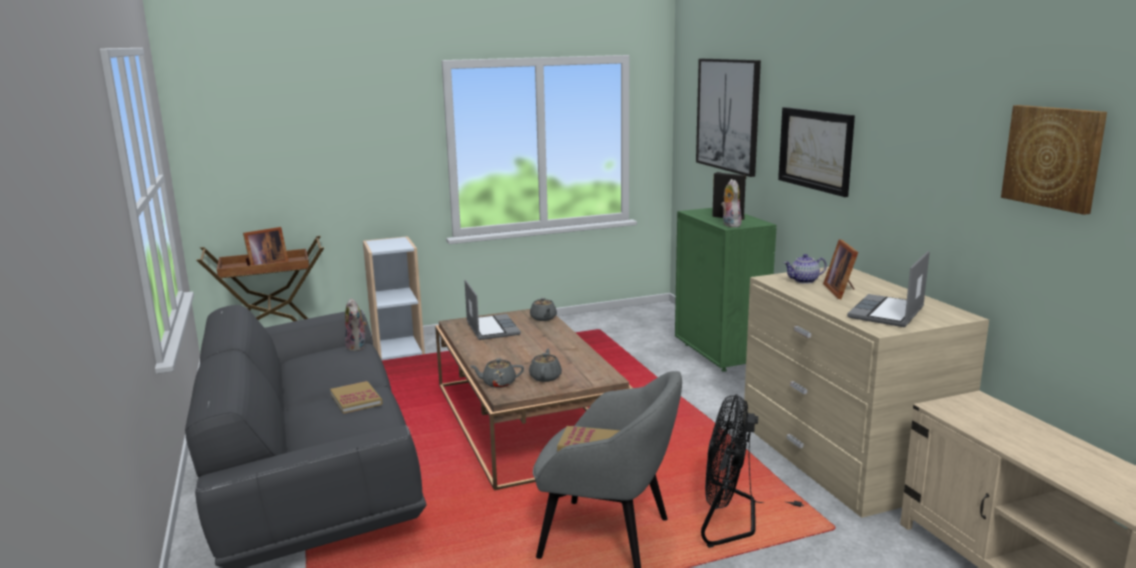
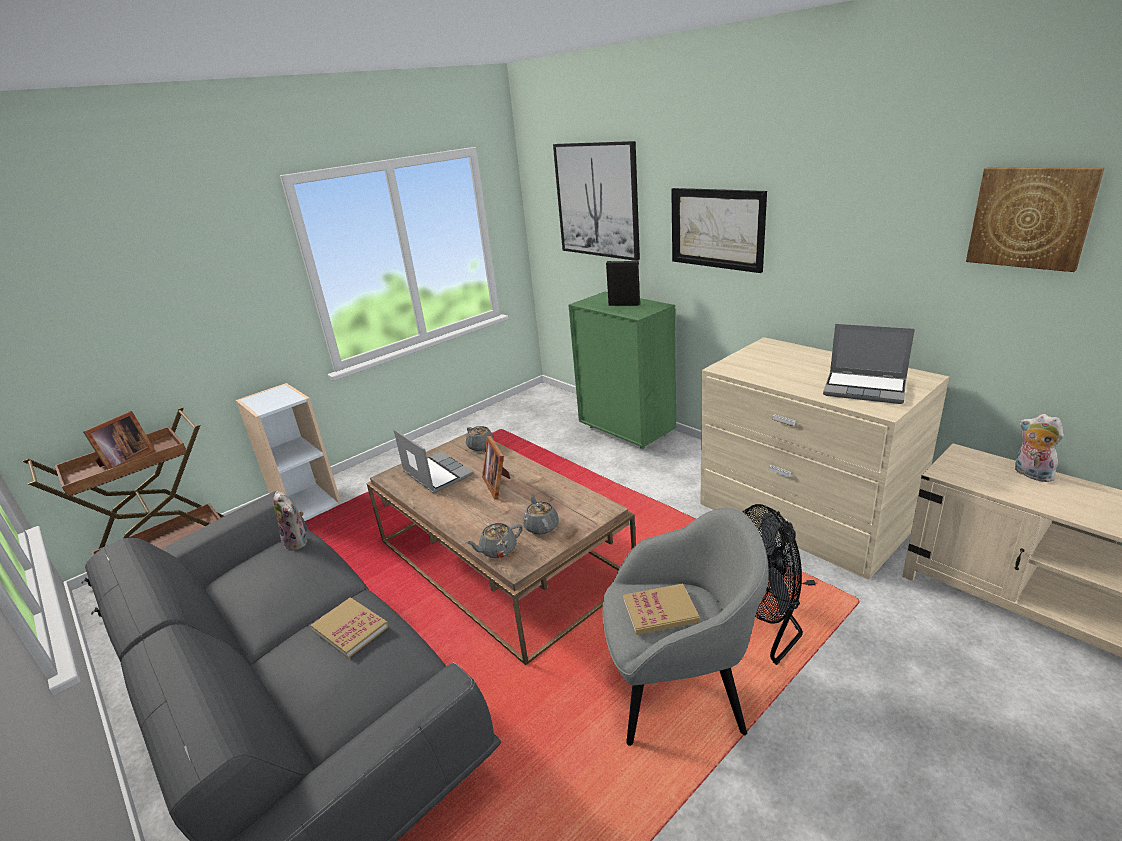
camera: 20 degrees left, 10 degrees up
(729, 224) = (635, 312): plush toy -> plush toy (1030, 474)
(804, 281) = (753, 364): teapot -> none
(841, 291) = (798, 370): picture frame -> picture frame (499, 484)
(887, 313) = (865, 388): laptop -> laptop turned 75 degrees counterclockwise

